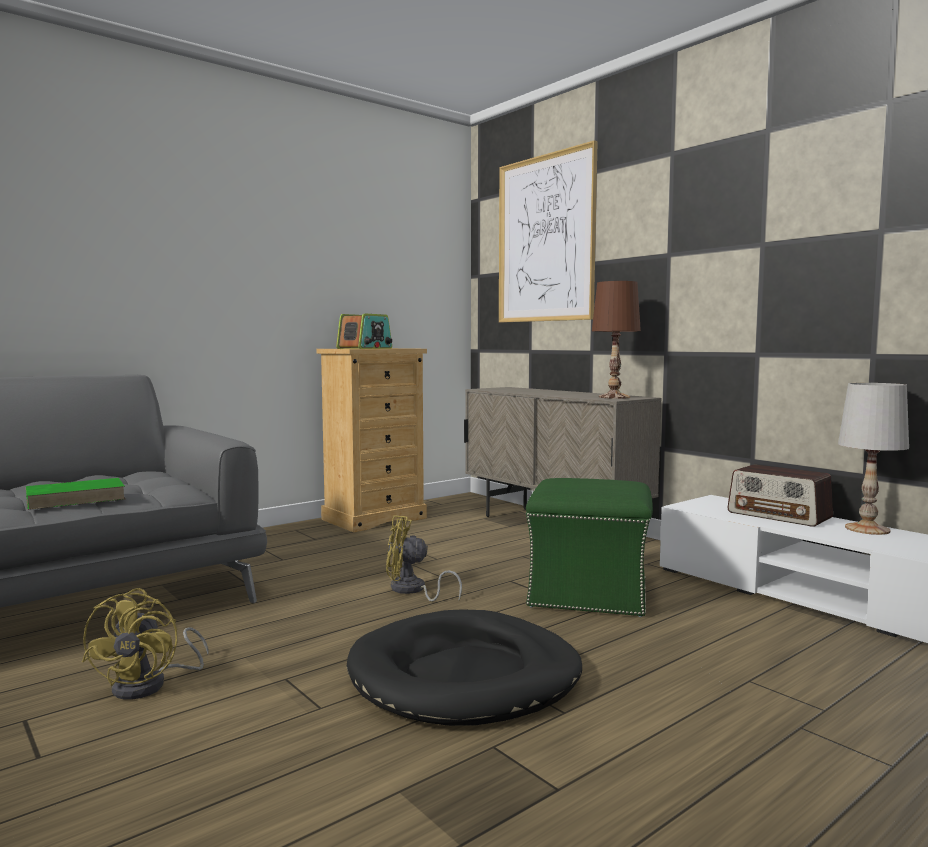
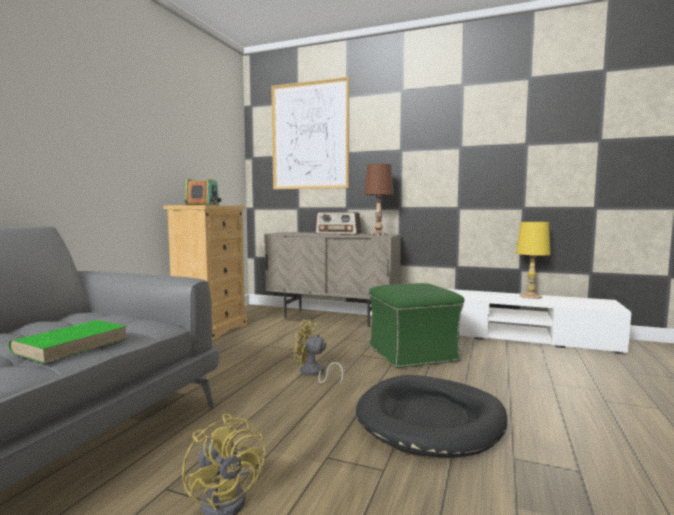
camera: 30 degrees left, 0 degrees up
(412, 590) = (313, 373): yellow fan -> yellow fan turned 45 degrees clockwise
(779, 515) = (485, 294): radio -> radio (338, 233)
(868, 529) = (530, 296): white table lamp -> yellow table lamp

